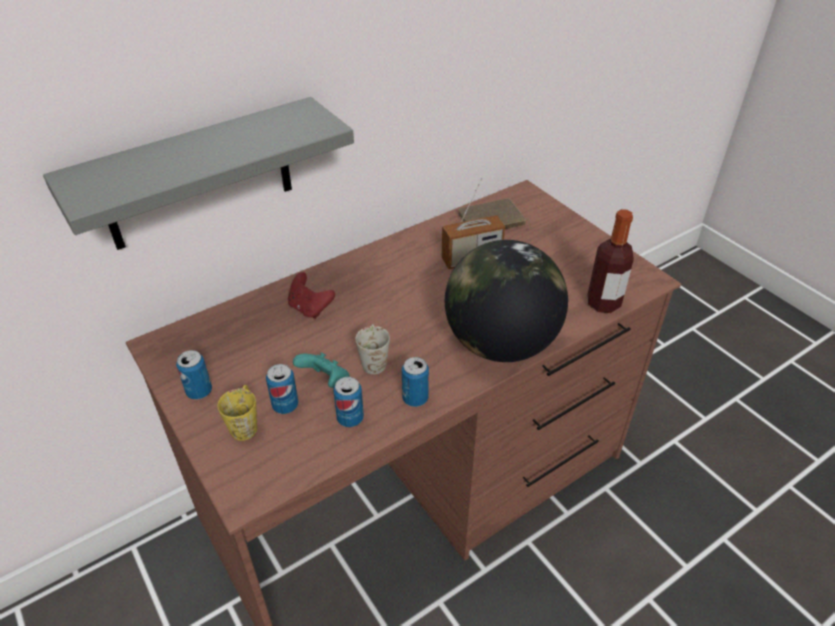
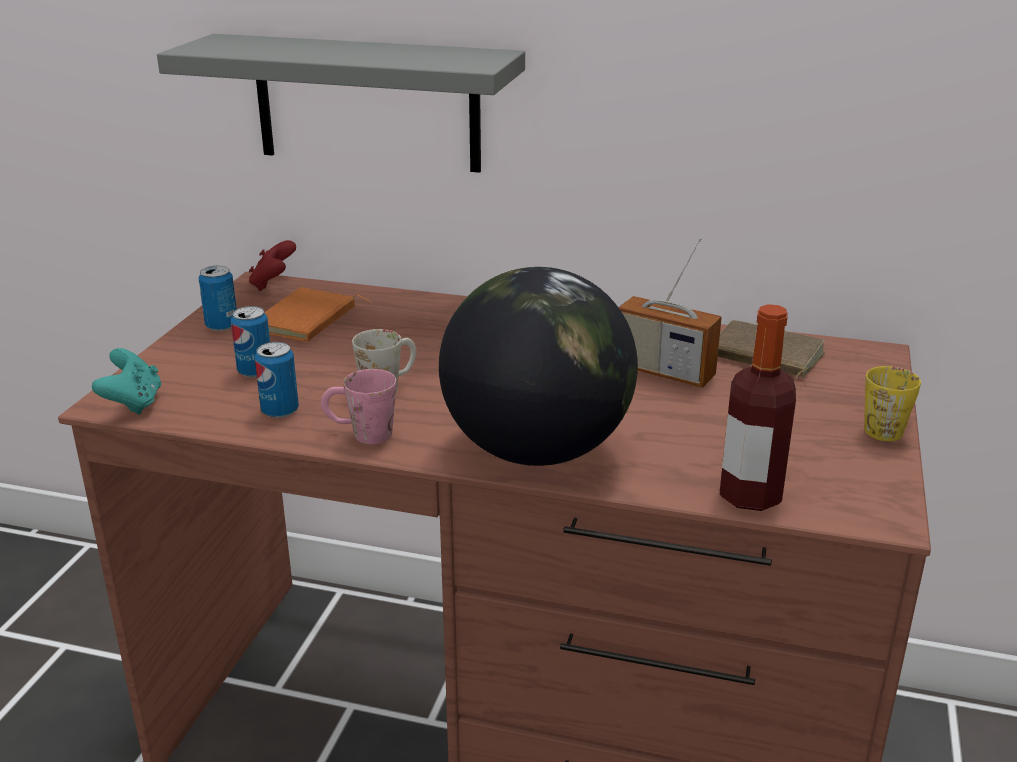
camera: 50 degrees right, 15 degrees down
(245, 349) = (308, 321): none -> orange book
(245, 423) = (206, 363): yellow mug -> yellow mug (890, 427)
(310, 308) = (417, 323): red game controller -> red game controller (273, 284)
(326, 382) = (317, 376): turquoise game controller -> turquoise game controller (133, 403)
(415, 398) = (360, 434): can -> pink mug

